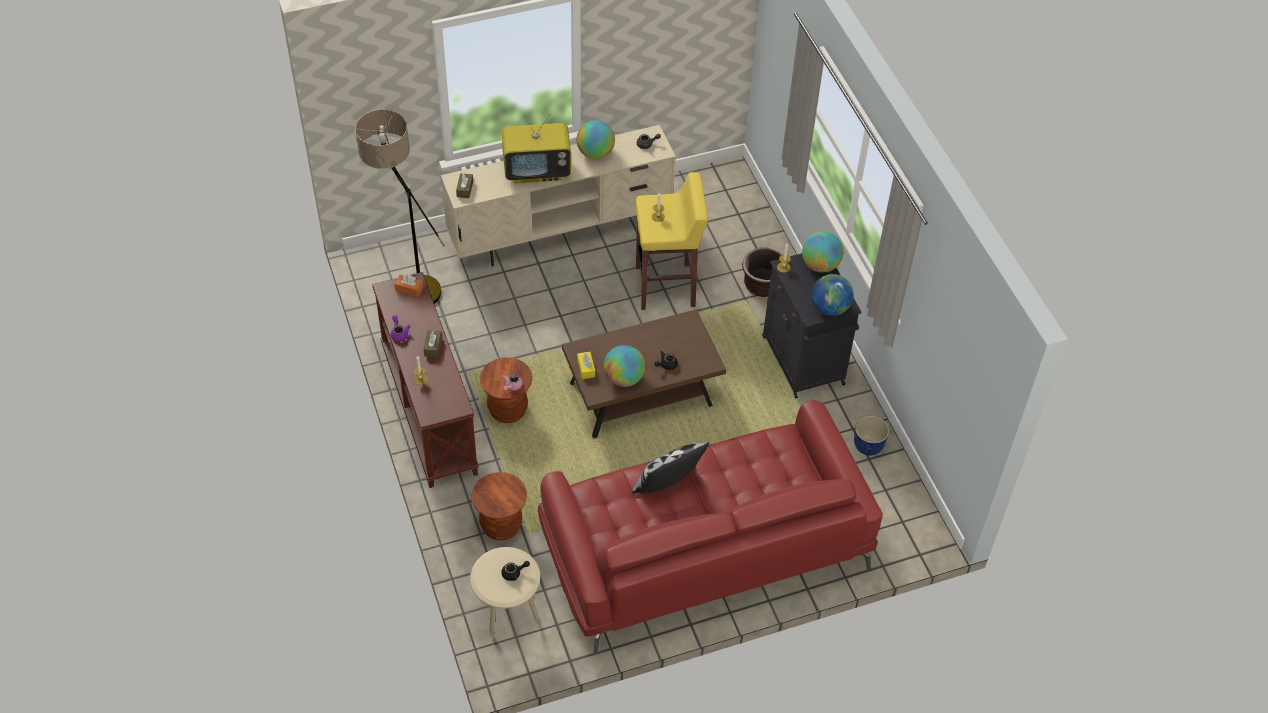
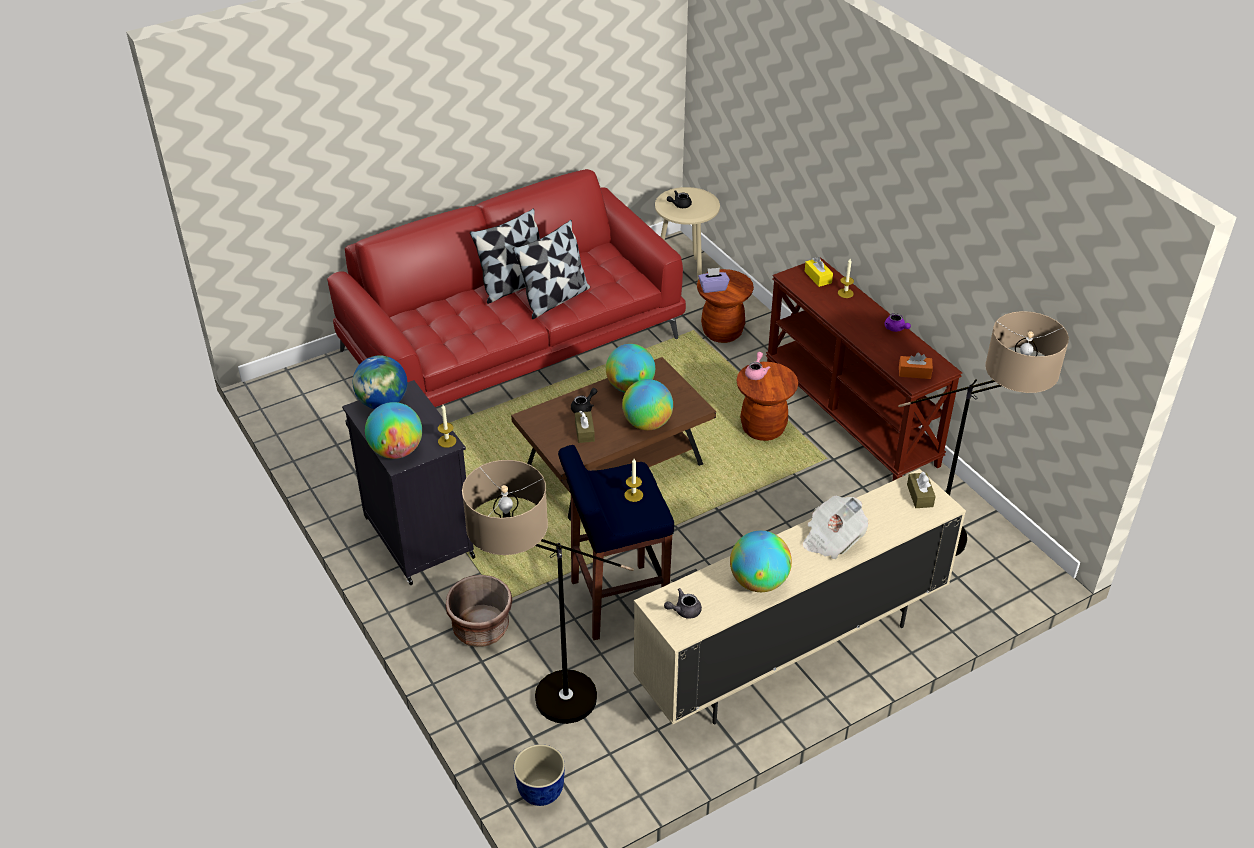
camera: 170 degrees right, 10 degrees down
(433, 347) = (850, 322): brown tissue box -> brown tissue box (584, 432)
(511, 493) = (713, 287): none -> purple tissue box
(537, 171) = (832, 539): television -> newspaper
(586, 368) = (677, 390): yellow tissue box -> yellow tissue box (818, 277)
(620, 341) = (647, 423): none -> globe
(666, 287) = (616, 602): yellow stool -> blue stool
(703, 509) = (514, 286): none -> pillow
(729, 230) = (541, 705): none -> floor lamp
(868, 446) = (336, 456): planter -> planter (540, 791)

